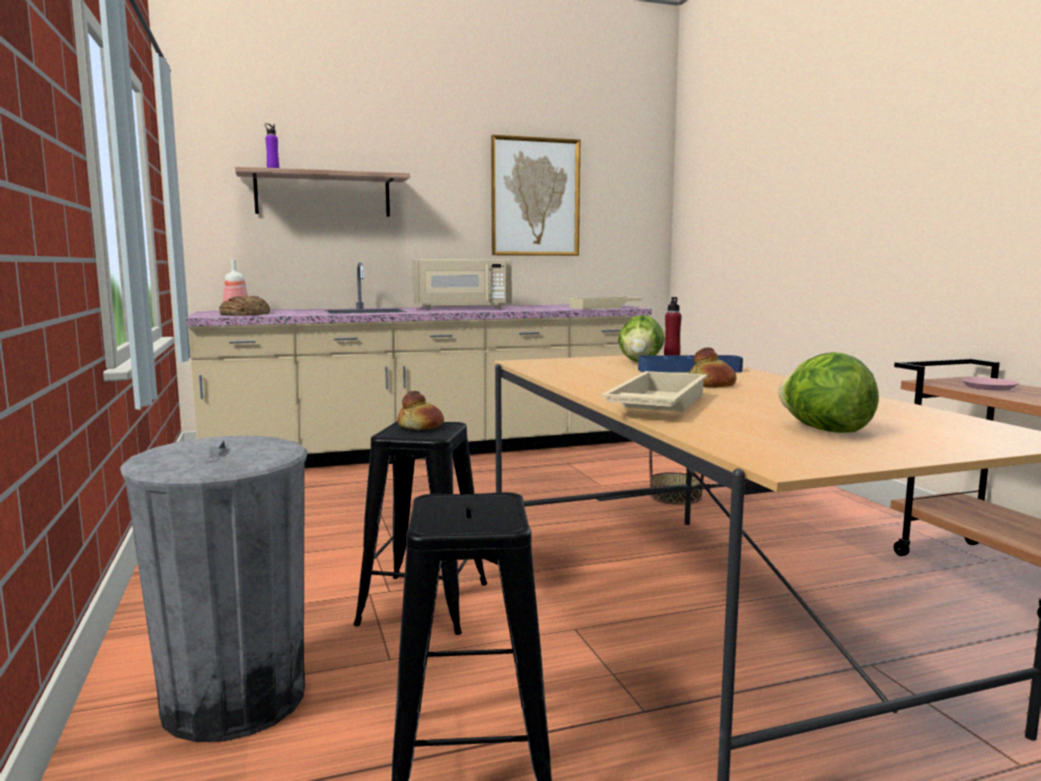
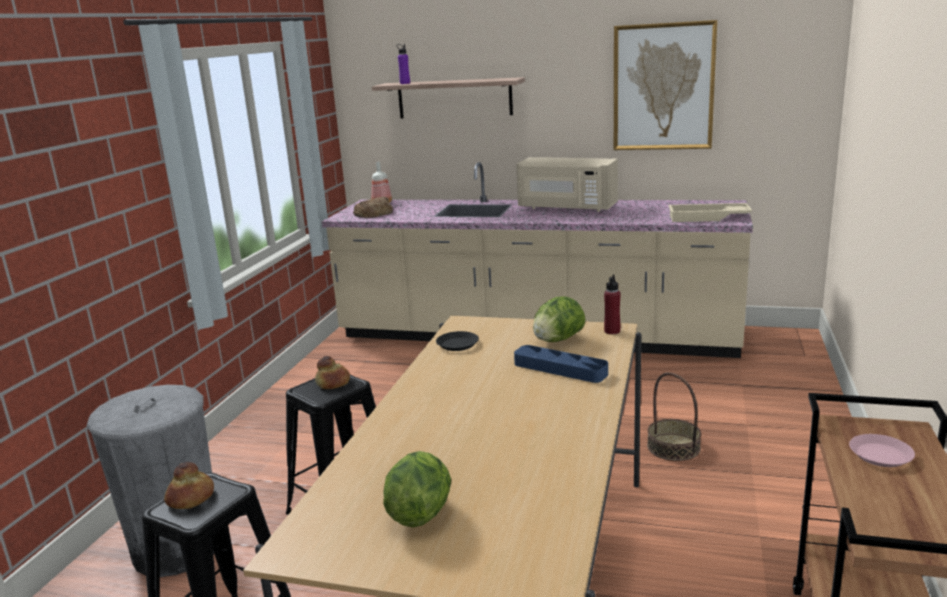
camera: 35 degrees right, 10 degrees up
(554, 369) = (457, 344): none -> black plate
(655, 405) = (396, 433): beige tray -> none
(712, 384) = (516, 404): bread -> bread (191, 498)

